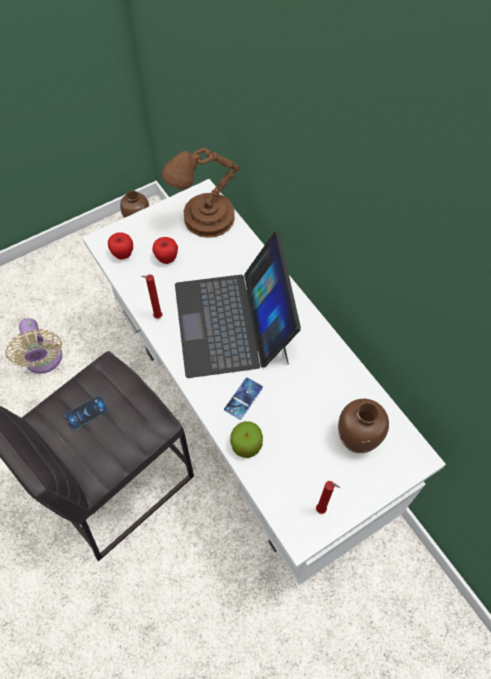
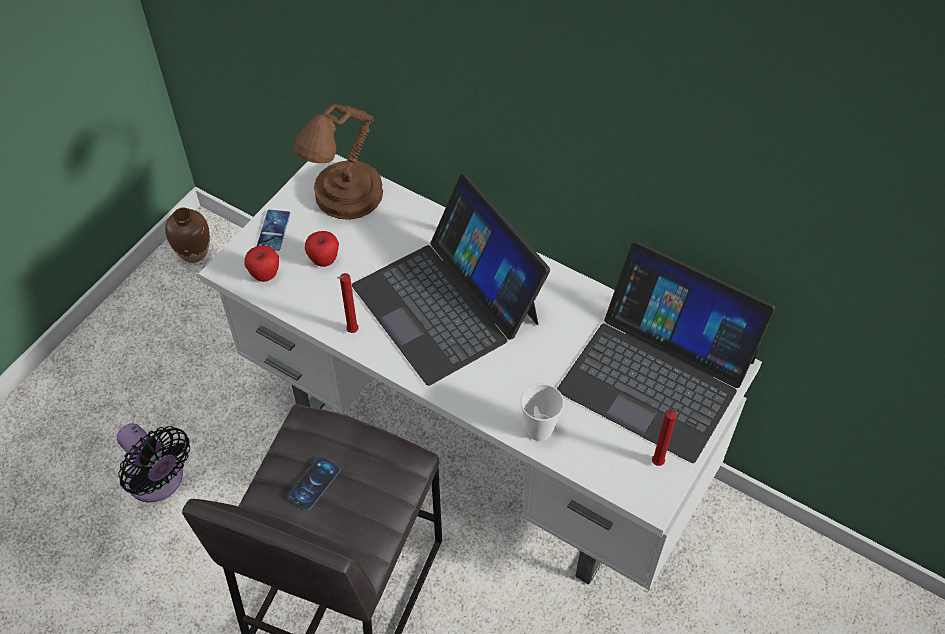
camera: 25 degrees left, 5 degrees down
(44, 360) = (158, 481): beige fan -> black fan
(243, 398) = (507, 382): phone -> phone (273, 230)
(246, 445) = (539, 430): apple -> cup
(357, 439) = (657, 374): brown vase -> laptop

